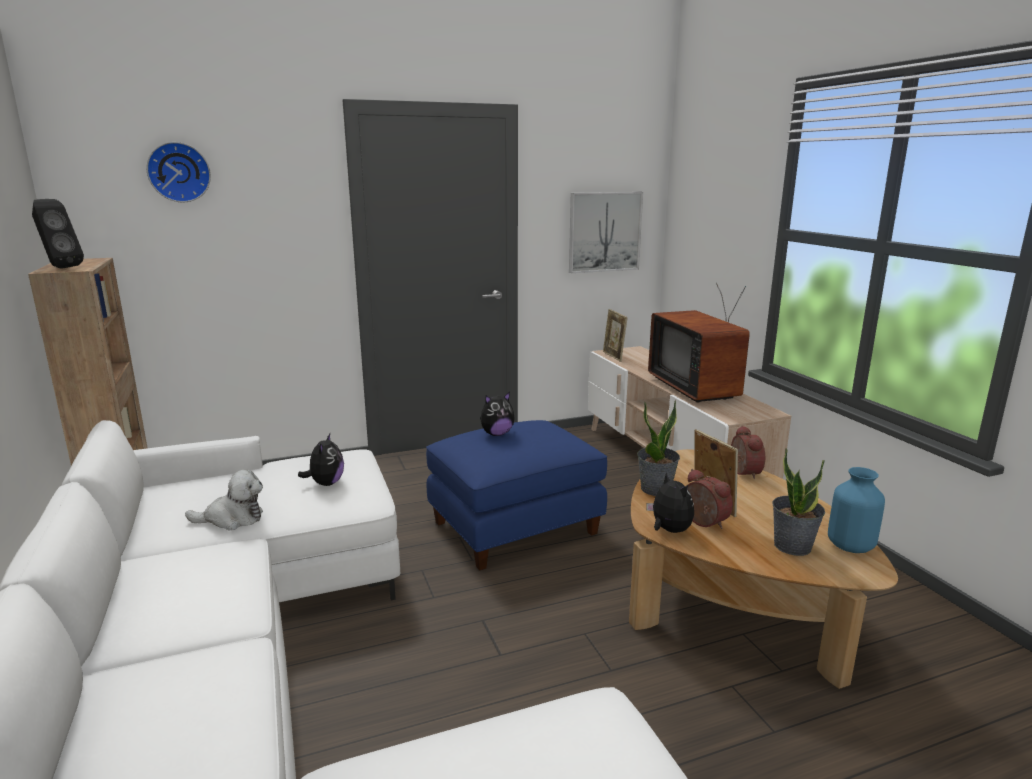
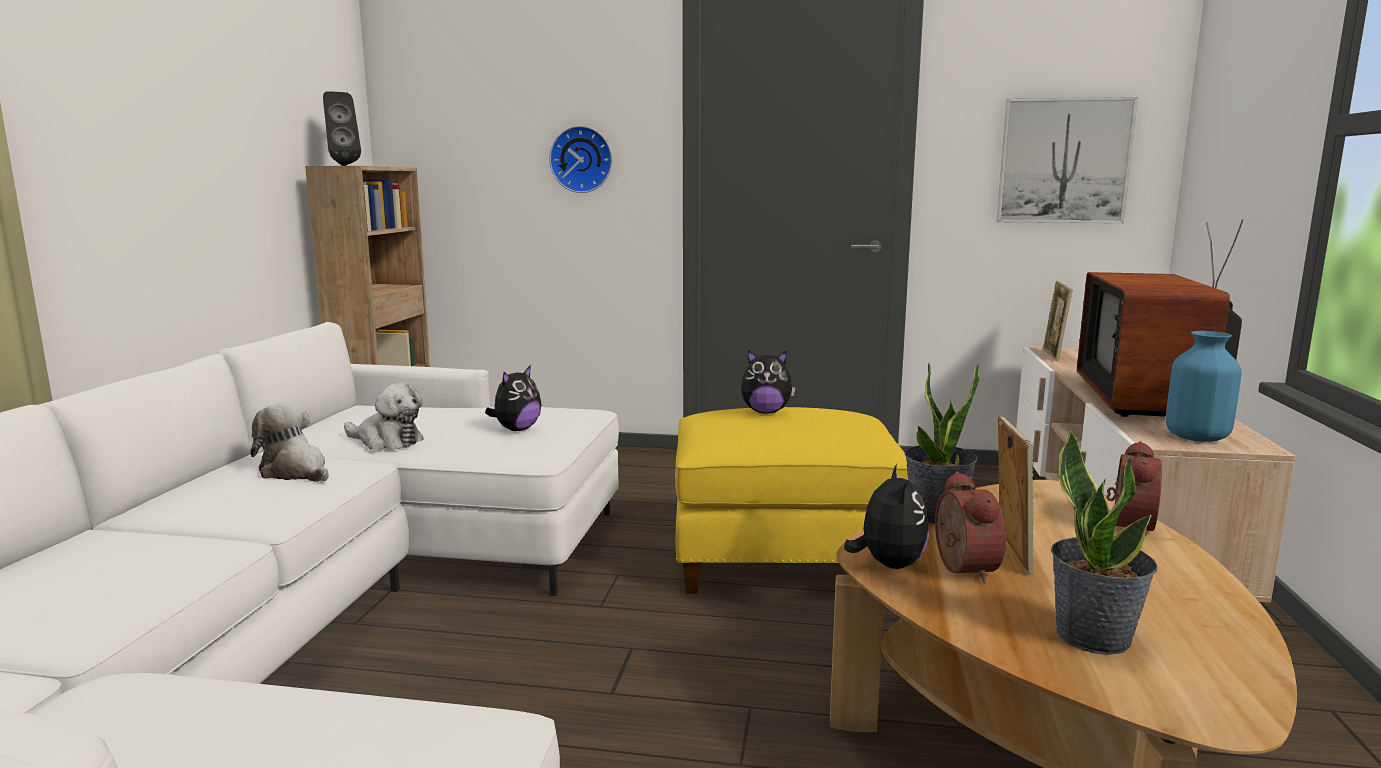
camera: 30 degrees right, 5 degrees down
(179, 172) = (497, 76): wall clock -> wall clock (582, 159)
(197, 568) = (295, 472): none -> plush toy
(515, 527) = (784, 558): blue ottoman -> yellow ottoman
(851, 546) = (1226, 667): blue vase -> blue vase (1197, 437)

